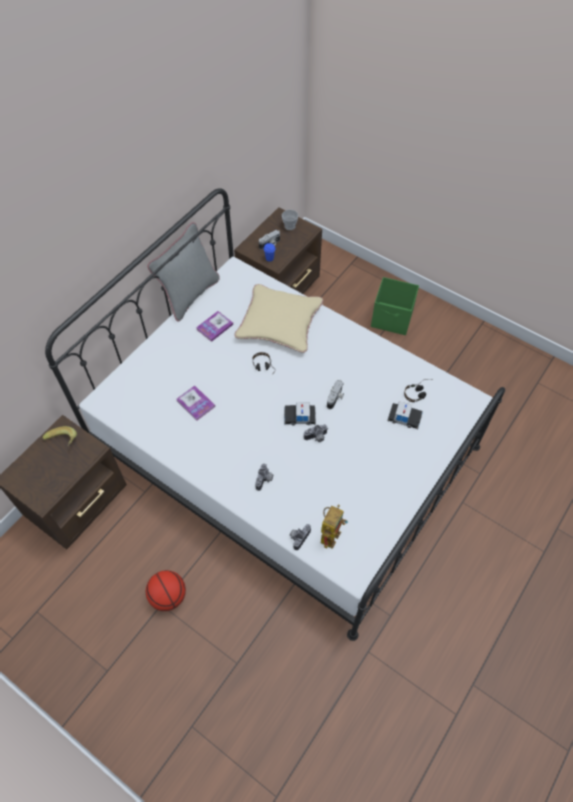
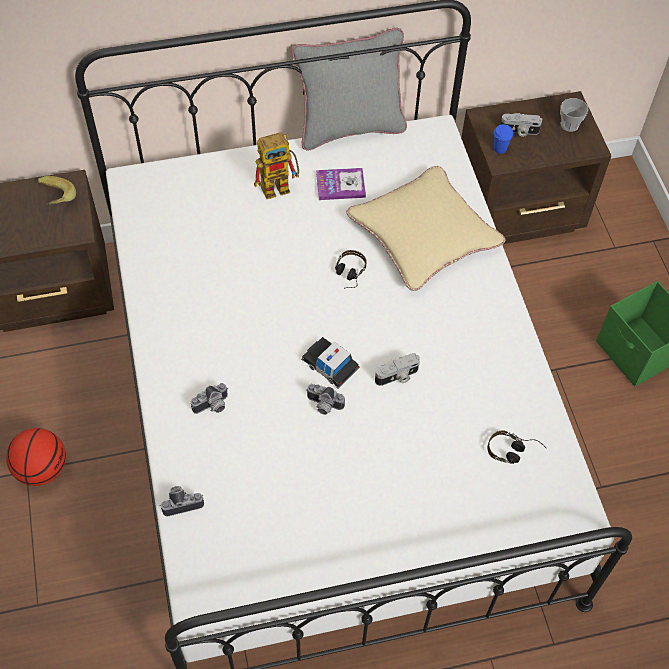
camera: 40 degrees right, 0 degrees up
(195, 403) = (227, 259): book -> none
(330, 532) = (223, 528): toy robot -> toy robot (280, 185)
(404, 417) = (461, 468): toy car -> none

